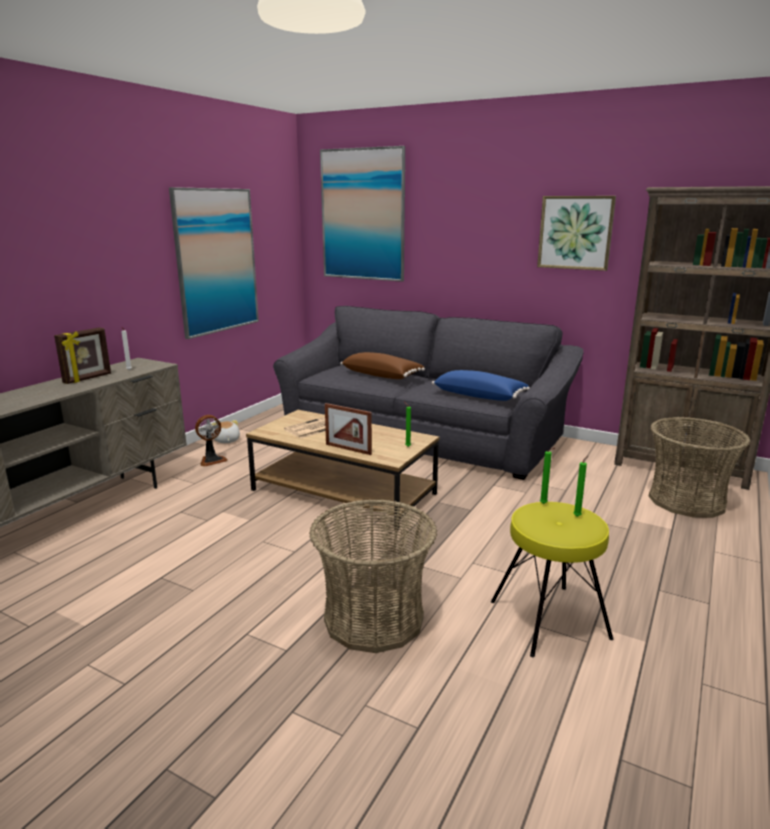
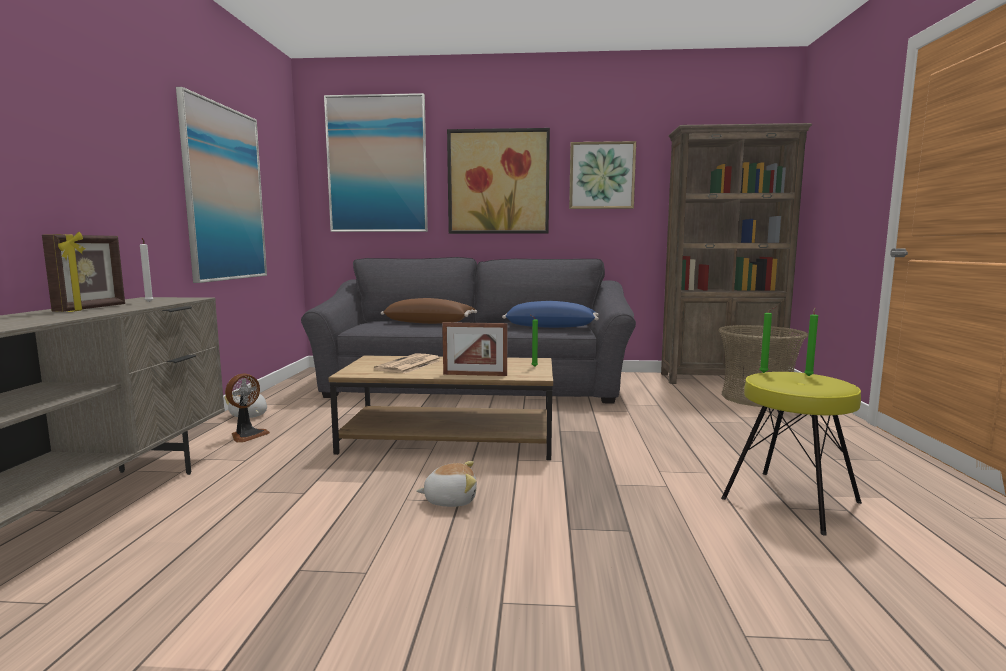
camera: 25 degrees left, 10 degrees down
(289, 549) = (450, 500): none -> plush toy
(374, 618) = (633, 543): basket -> none
(470, 235) = (498, 182): none -> picture

